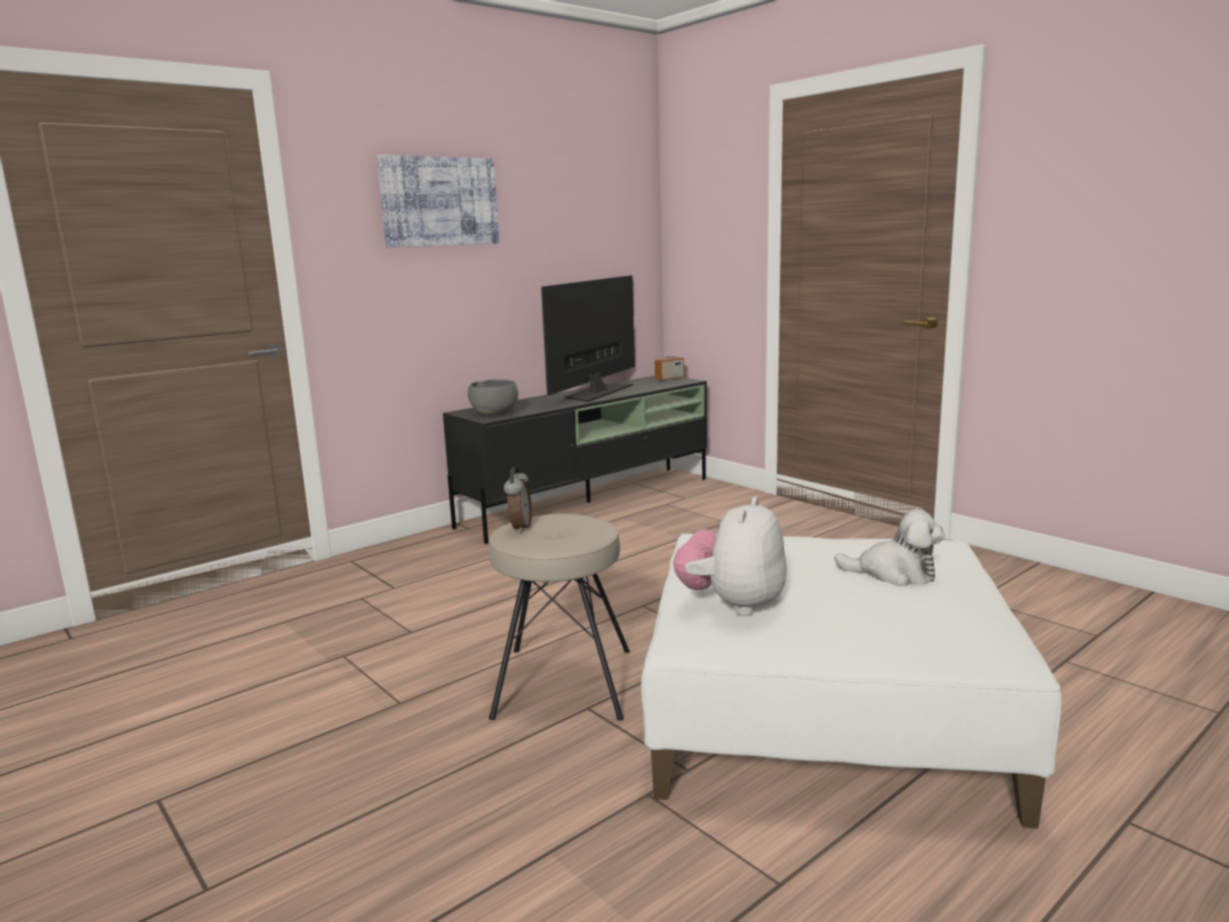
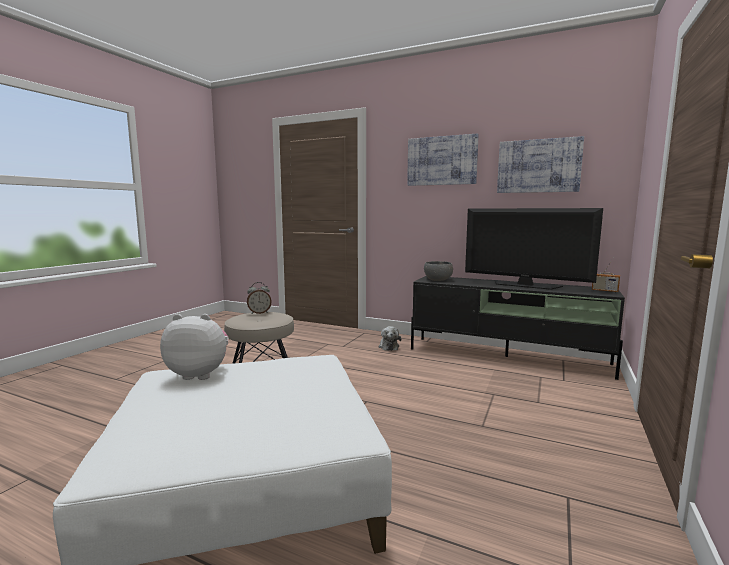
camera: 65 degrees right, 5 degrees down
(569, 217) = (538, 166): none -> picture
(597, 392) = (525, 285): television -> television turned 150 degrees counterclockwise
(894, 574) = (259, 414): plush toy -> plush toy (388, 346)

